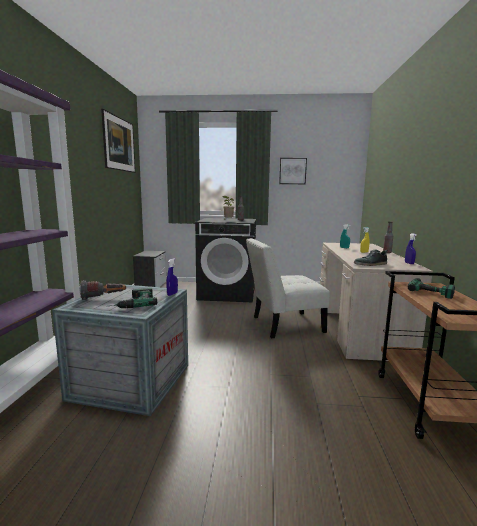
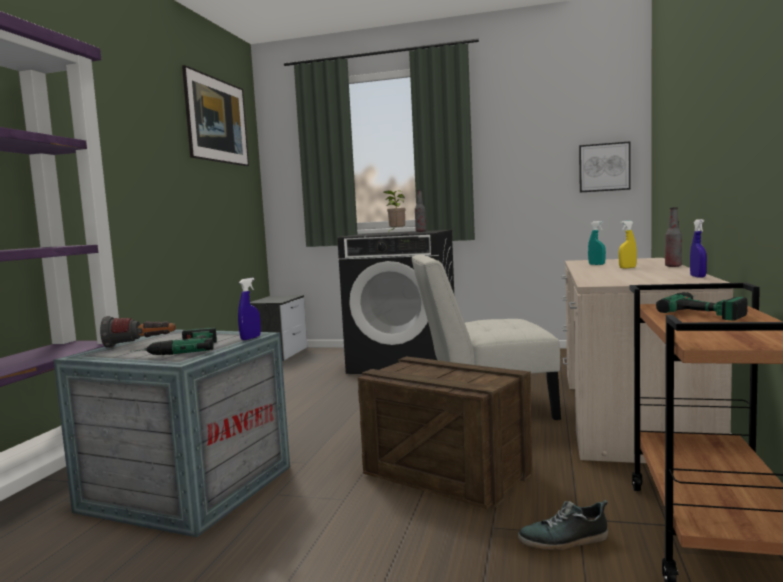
camera: 10 degrees right, 5 degrees down
(279, 368) = (446, 473): none -> crate
(292, 171) = (514, 141): picture -> picture (604, 167)
(370, 264) = (618, 281): shoe -> shoe (564, 539)

